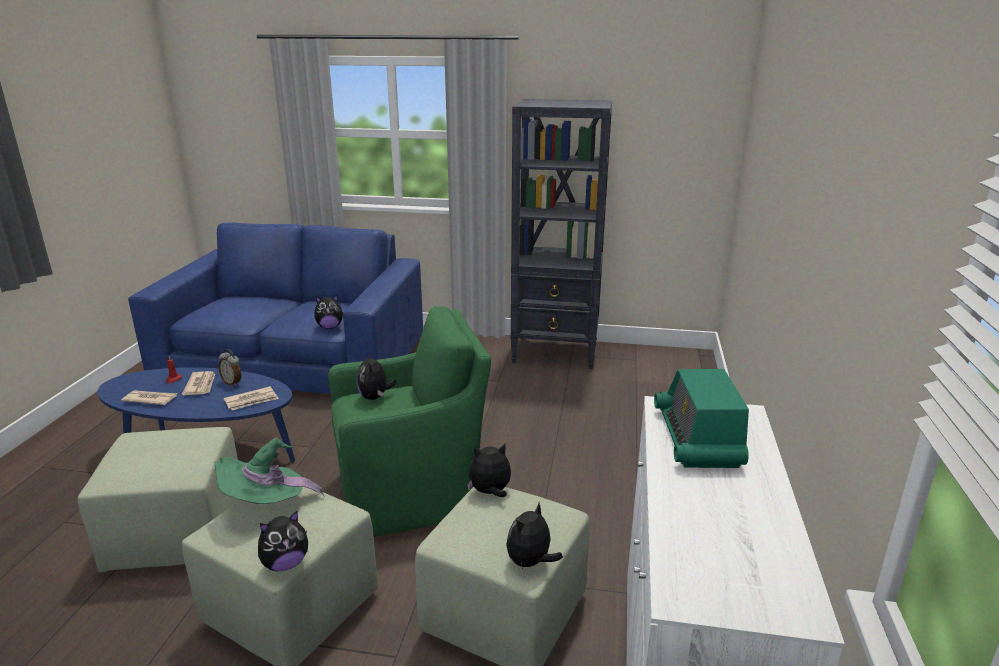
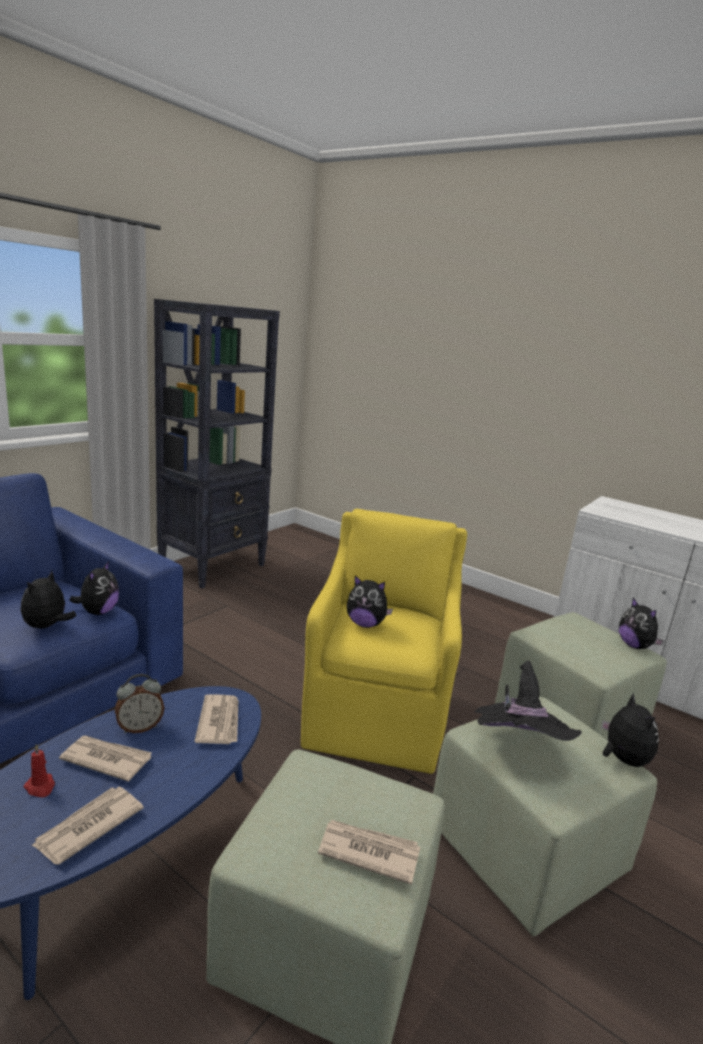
camera: 65 degrees left, 5 degrees down
(136, 467) = (368, 852): none -> newspaper
(267, 505) = (516, 749): green hat -> black hat
(412, 493) = (377, 714): green armchair -> yellow armchair
(490, 492) = (538, 633): plush toy -> plush toy (47, 626)
(697, 438) = (642, 517): radio -> none

